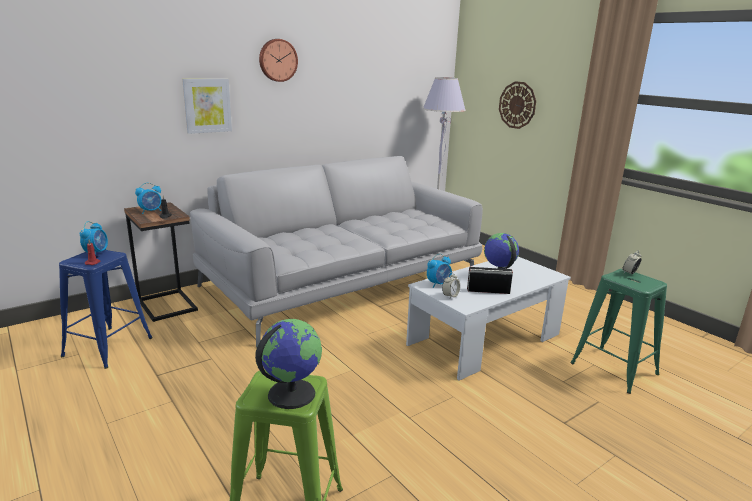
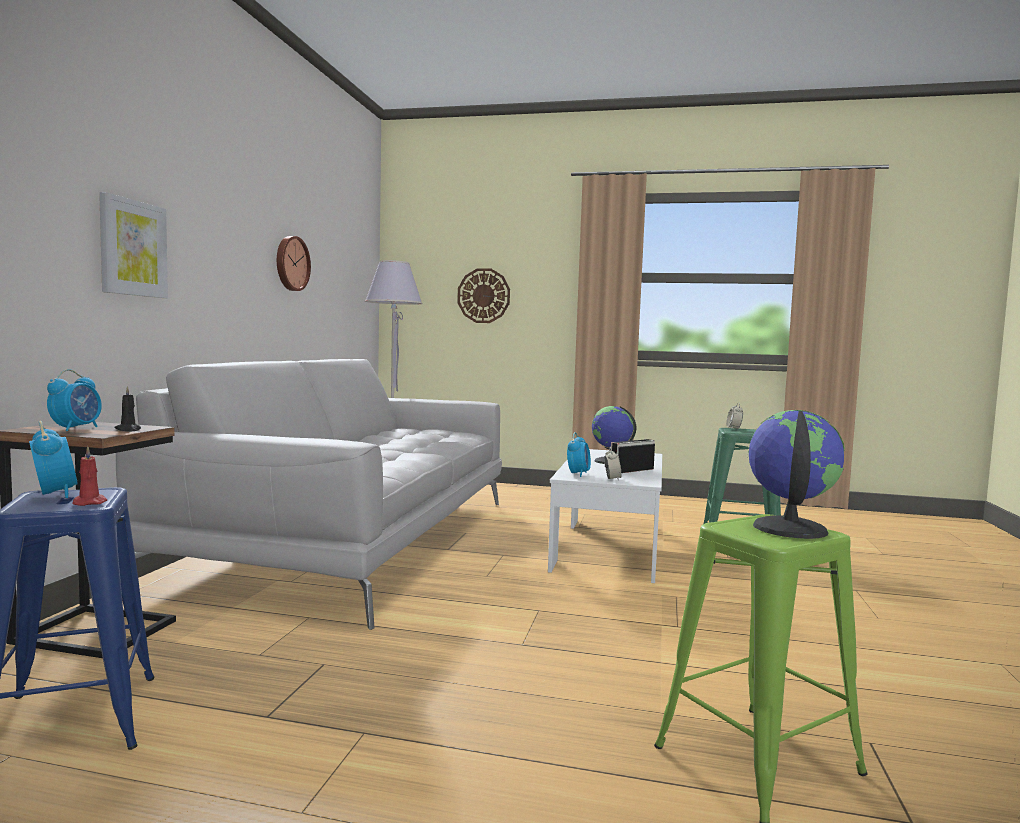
camera: 40 degrees left, 15 degrees down
(277, 60) = (221, 197): wall clock -> wall clock (291, 263)

